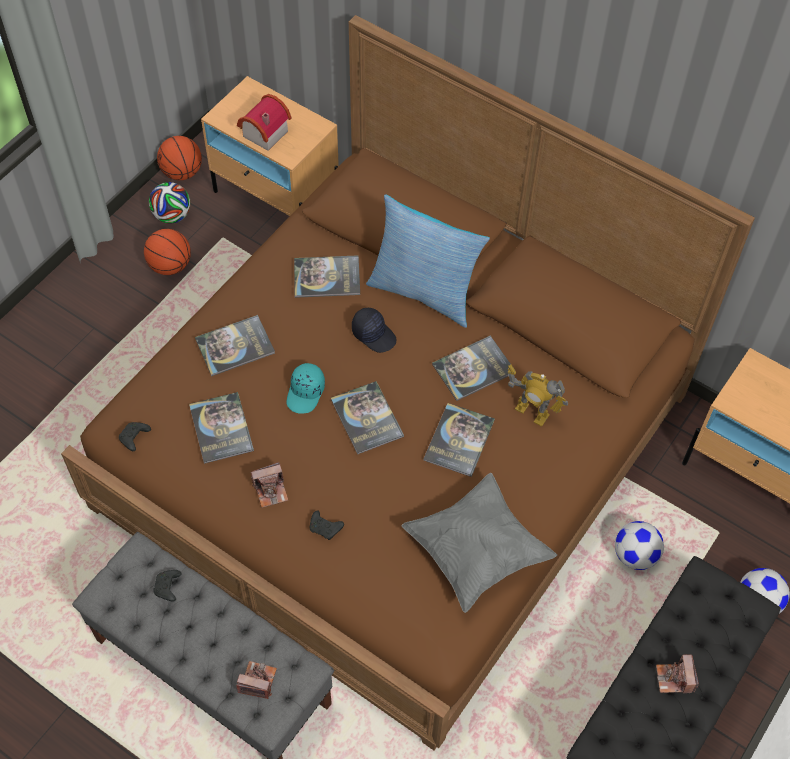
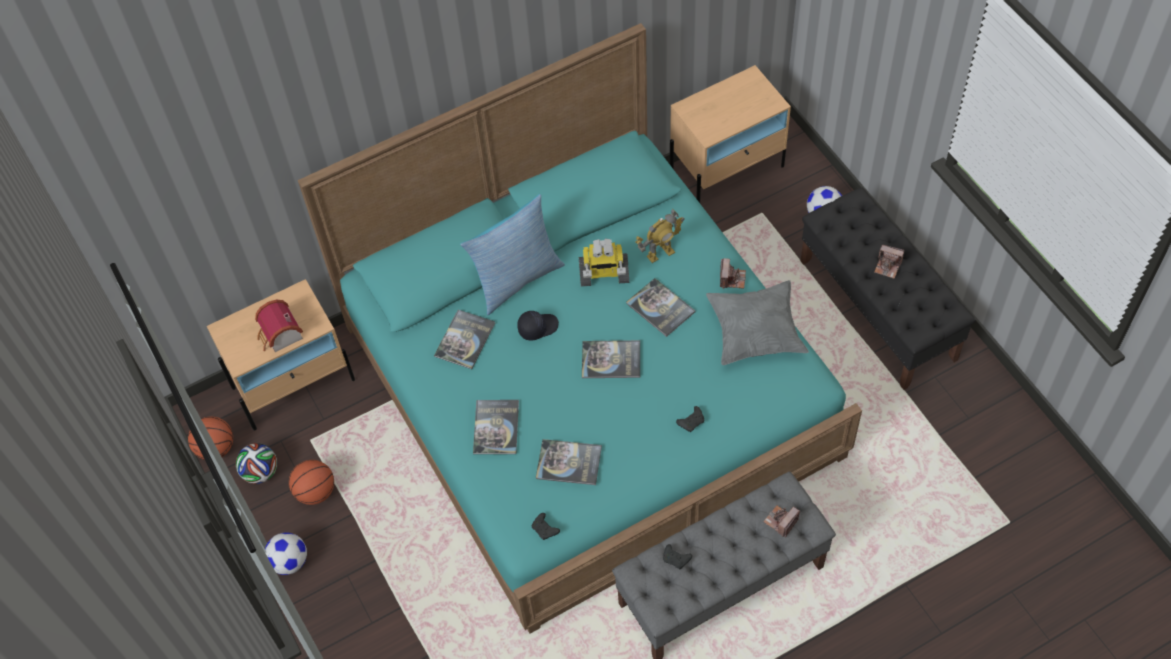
camera: 60 degrees left, 0 degrees up
(271, 490) = (642, 447): camera -> camera (732, 279)
(306, 393) = (567, 392): turquoise cap -> none
(394, 448) = (589, 388): brown bed -> turquoise bed
(473, 369) = (603, 274): book -> toy robot
(634, 555) = (755, 270): football -> football (289, 562)

